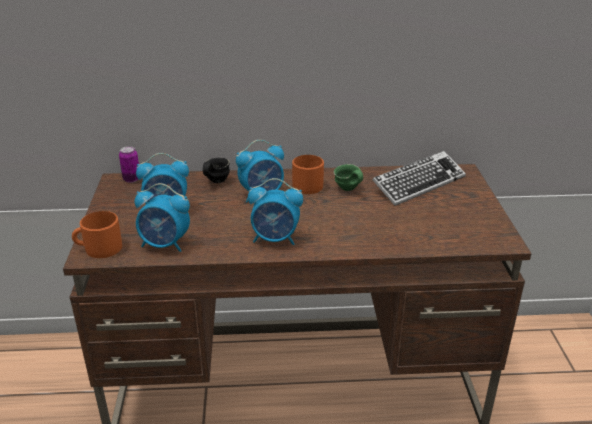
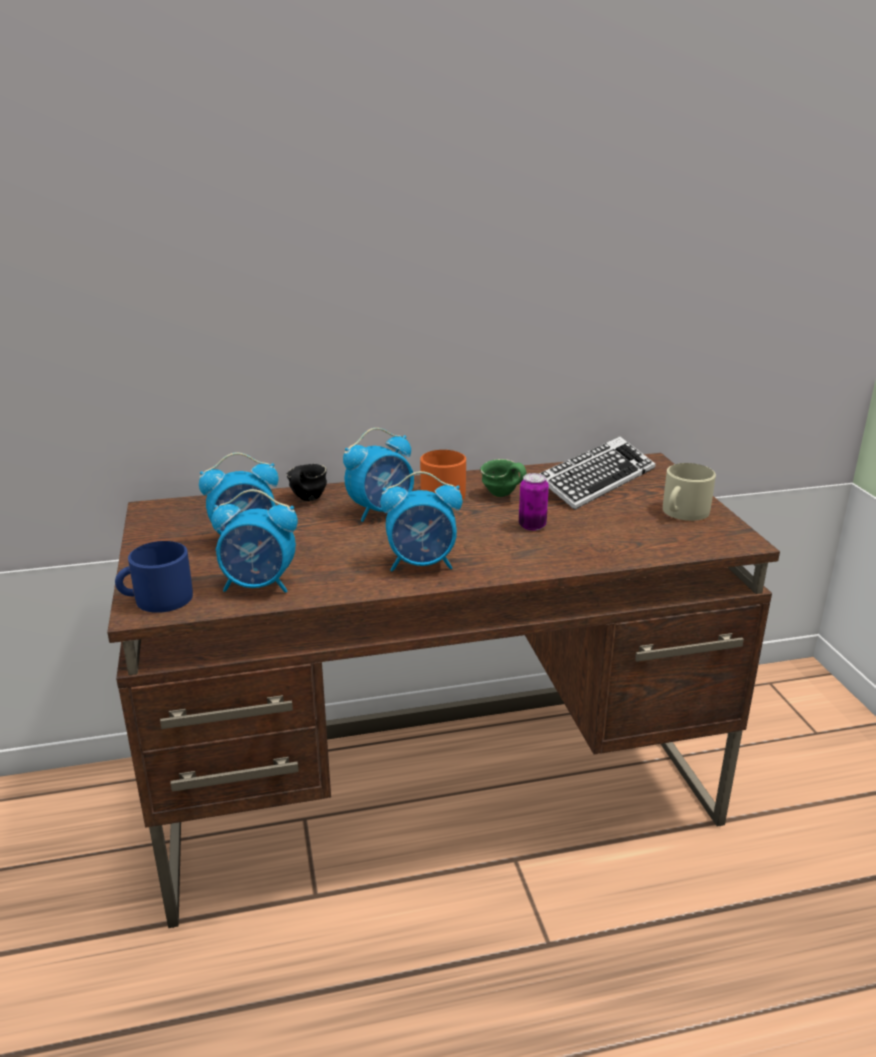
camera: 10 degrees left, 5 degrees down
(98, 248) = (156, 599): orange mug -> blue mug
(131, 179) = (177, 506): can -> can (532, 526)
(471, 215) = (682, 512): none -> beige mug

